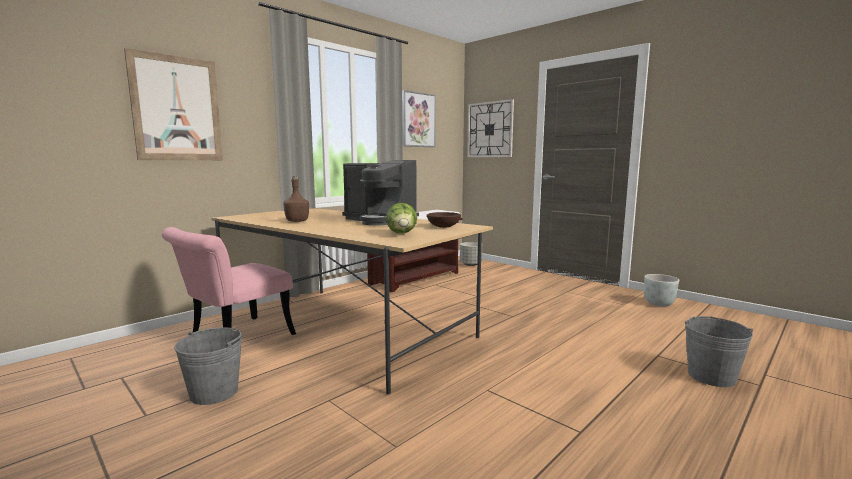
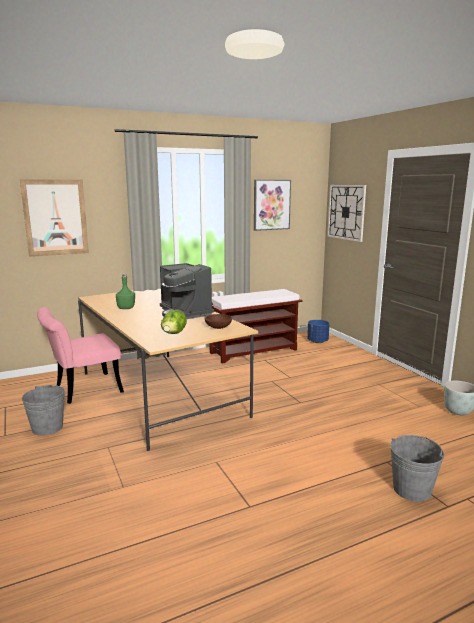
camera: 20 degrees right, 5 degrees up
(297, 221) = (126, 308): brown bottle -> green bottle
(470, 264) = (317, 341): grey planter -> blue planter

